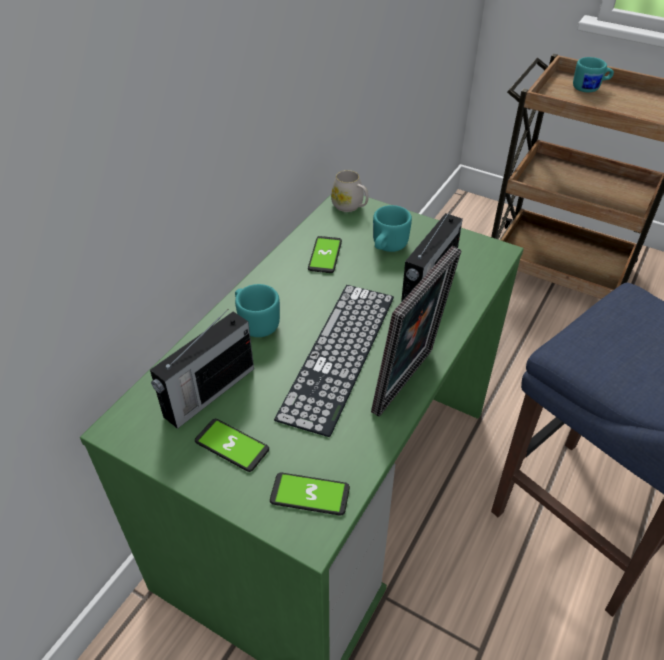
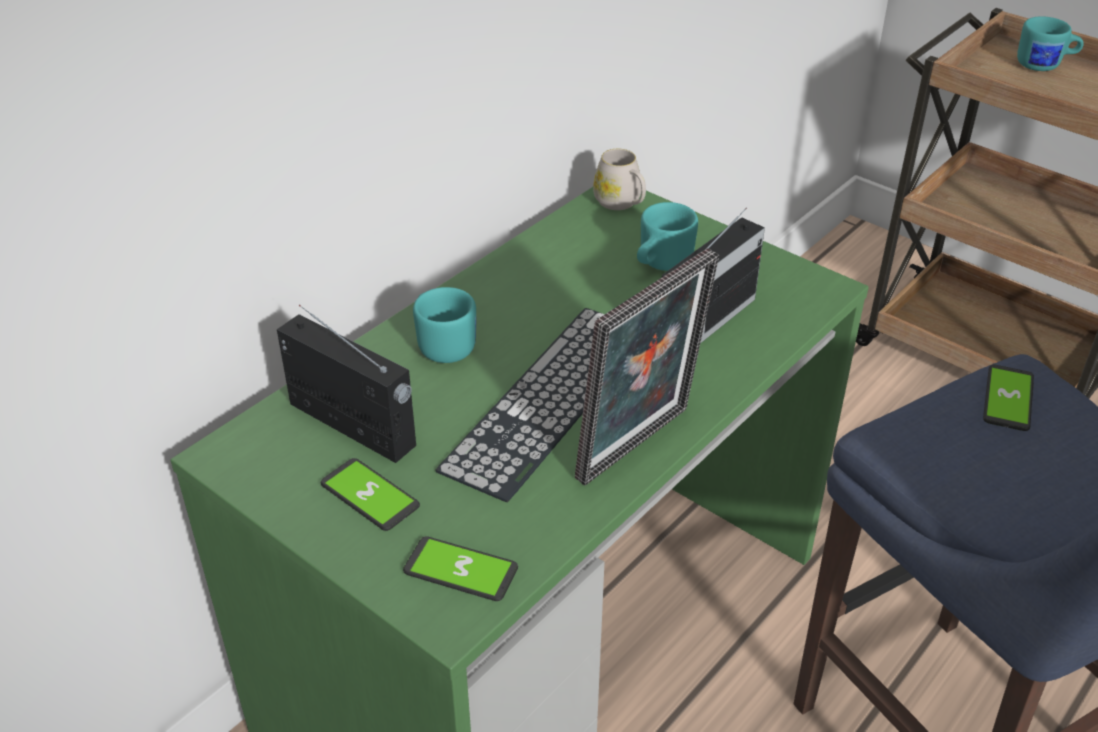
camera: 10 degrees right, 5 degrees down
(208, 393) = (354, 426): radio -> radio turned 105 degrees counterclockwise
(325, 255) = (565, 266): phone -> phone (1008, 399)

